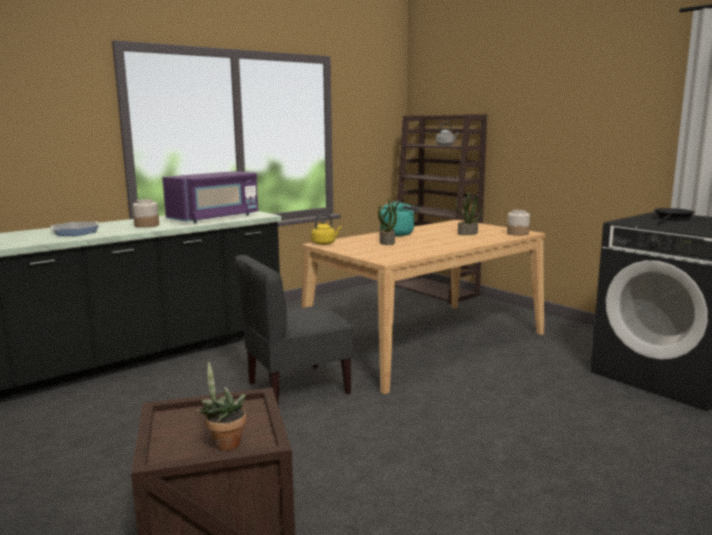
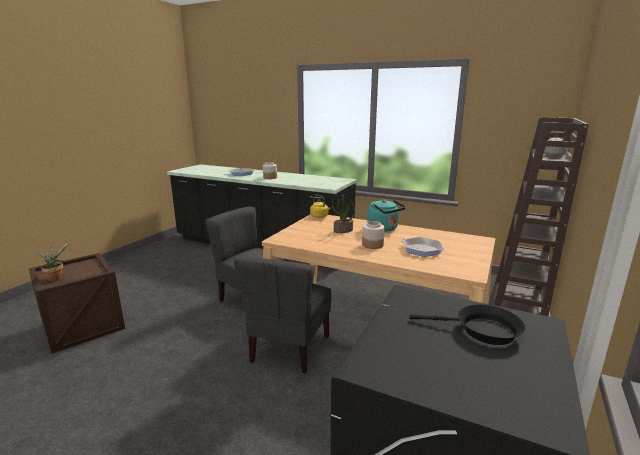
camera: 65 degrees right, 5 degrees up
(215, 218) = (306, 182): purple microwave -> none
(434, 384) = (289, 349): none -> grey chair
(467, 233) = (422, 250): potted plant -> frying pan
(517, 233) = (457, 270): jar -> jar (373, 245)

